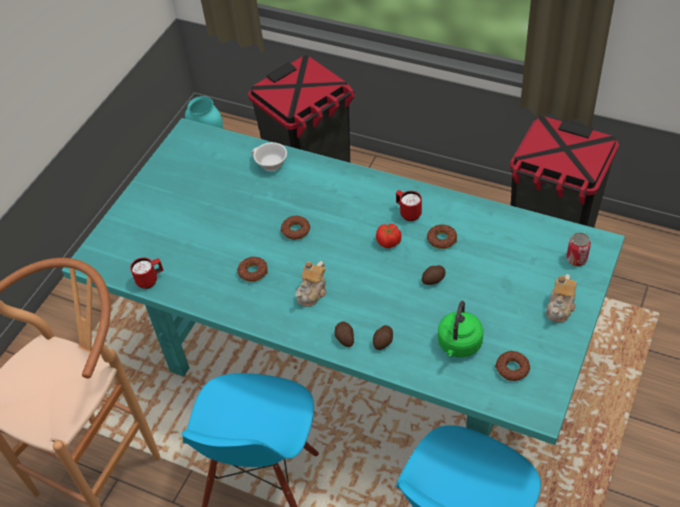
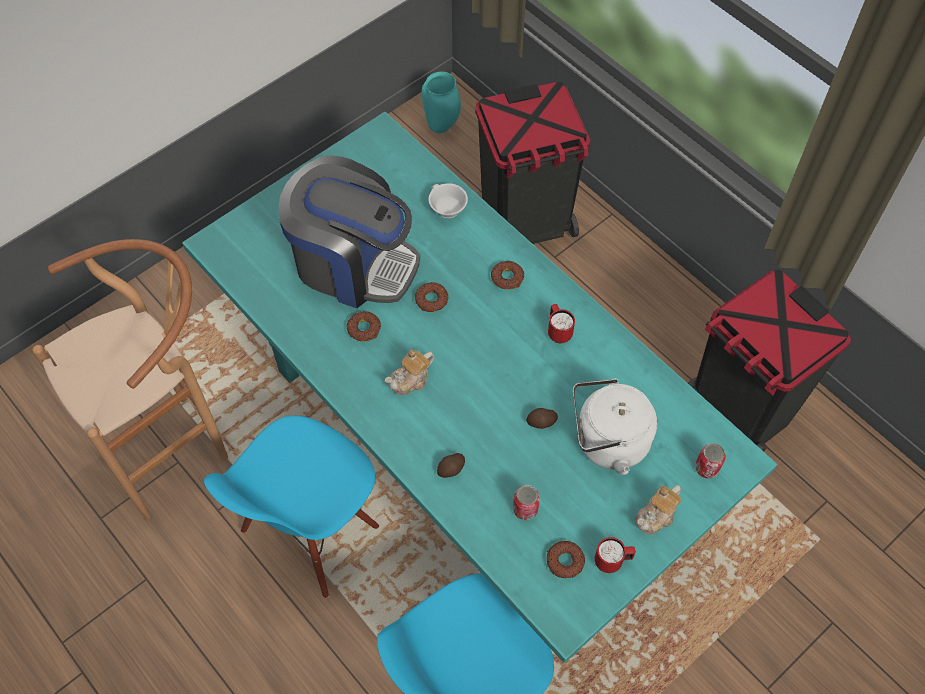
camera: 20 degrees right, 10 degrees up
(150, 280) = (260, 293): red mug -> red mug (612, 561)
(217, 229) = (353, 263): none -> coffee machine
(344, 338) = (415, 447): potato -> none
(389, 242) = (519, 356): tomato -> none
(442, 239) = (576, 378): donut -> donut (507, 278)
(459, 345) = (525, 509): green kettle -> can
(492, 273) = (607, 442): none -> white kettle

